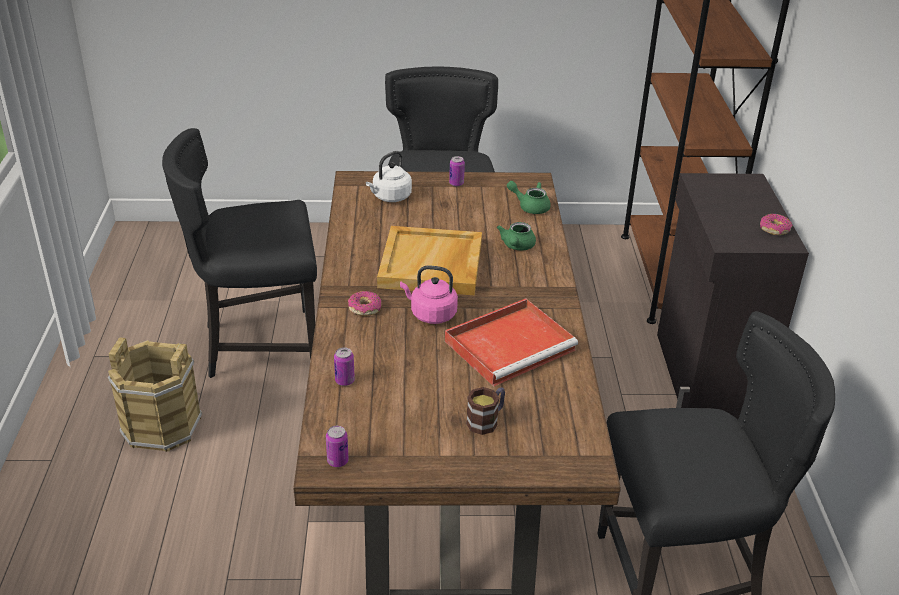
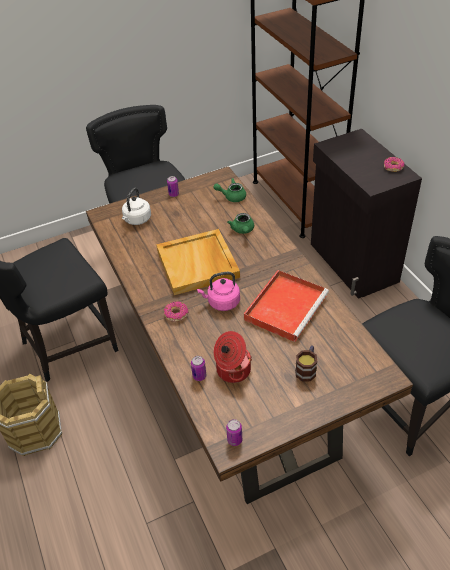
camera: 20 degrees left, 10 degrees up
(390, 389) = (232, 370): none -> cooking pot

